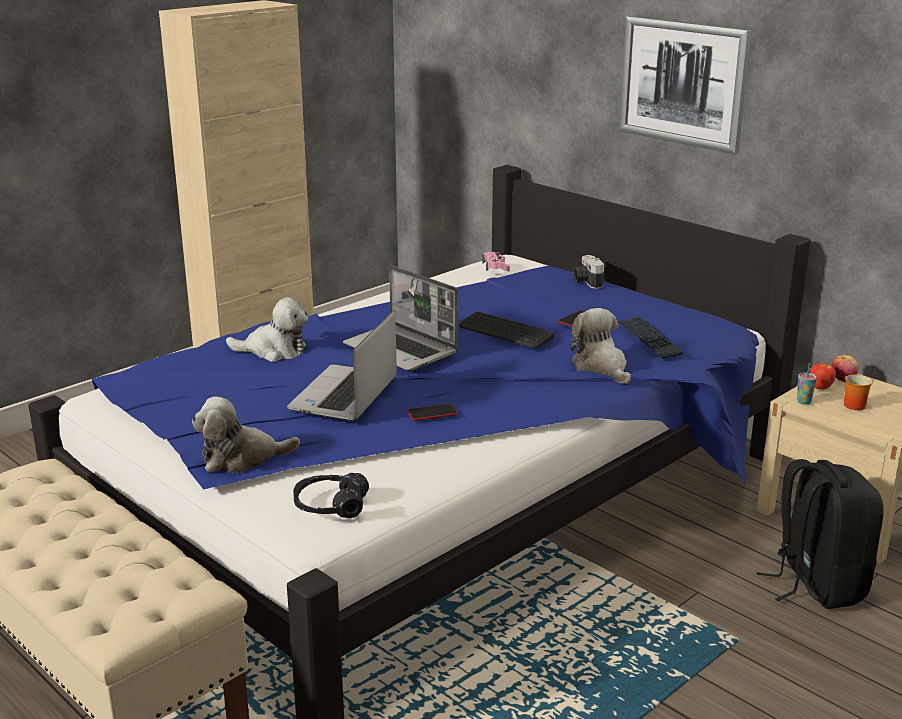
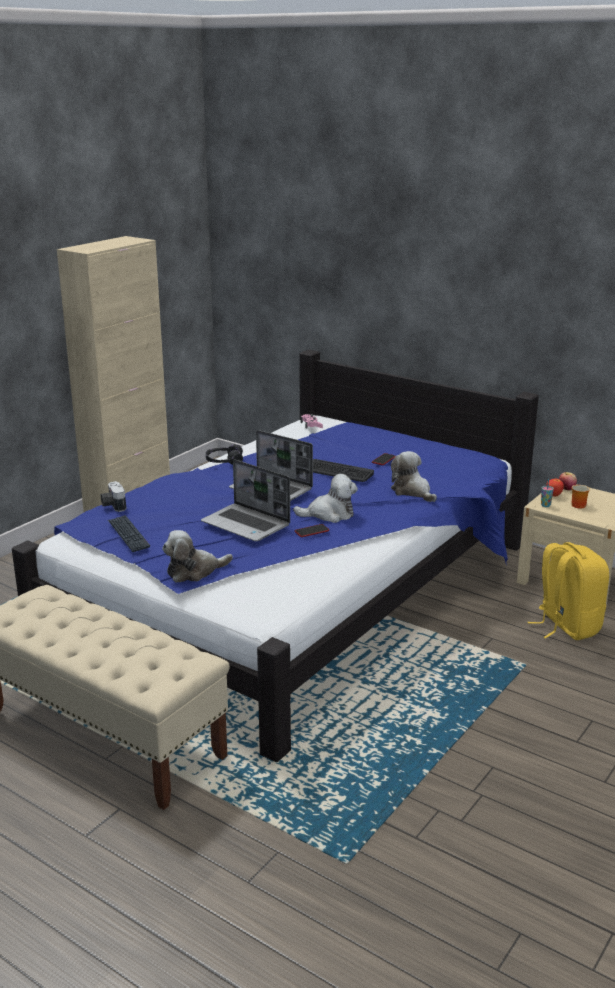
camera: 10 degrees left, 0 degrees up
(274, 351) = (180, 497): plush toy -> plush toy (329, 514)
(330, 506) = (267, 597): black headphones -> black headphones (224, 462)
(345, 396) = (247, 524): laptop -> laptop turned 60 degrees counterclockwise
(586, 282) = (379, 432): camera -> camera (113, 505)
(649, 339) = (438, 470): keyboard -> keyboard (128, 534)
(683, 83) = (442, 289): picture -> none
(816, 584) = (566, 626): black backpack -> yellow backpack

